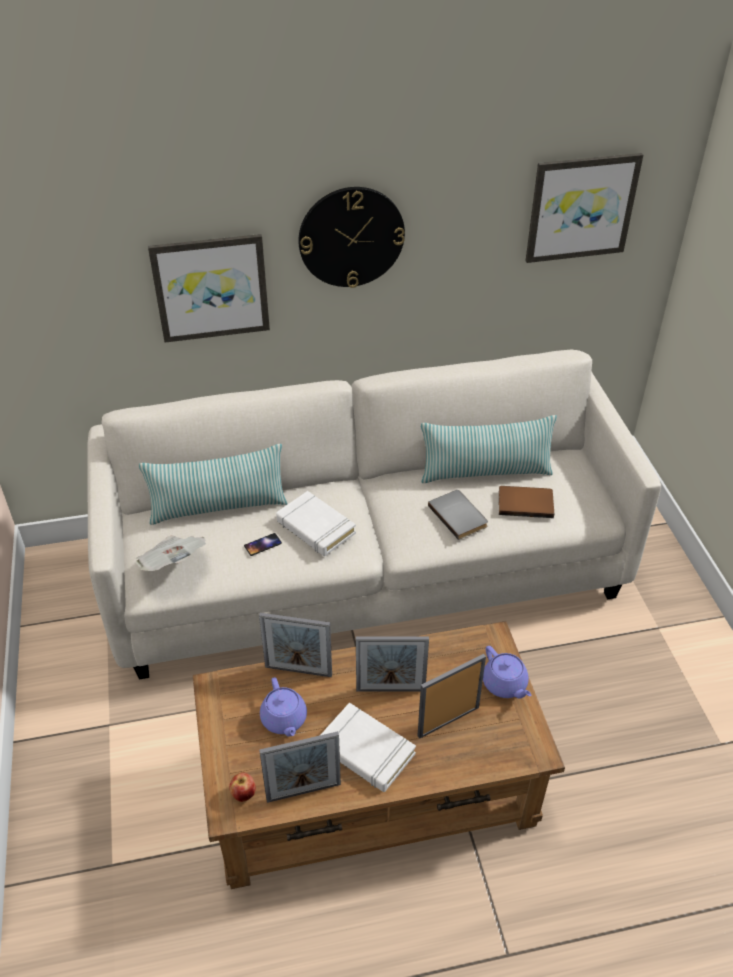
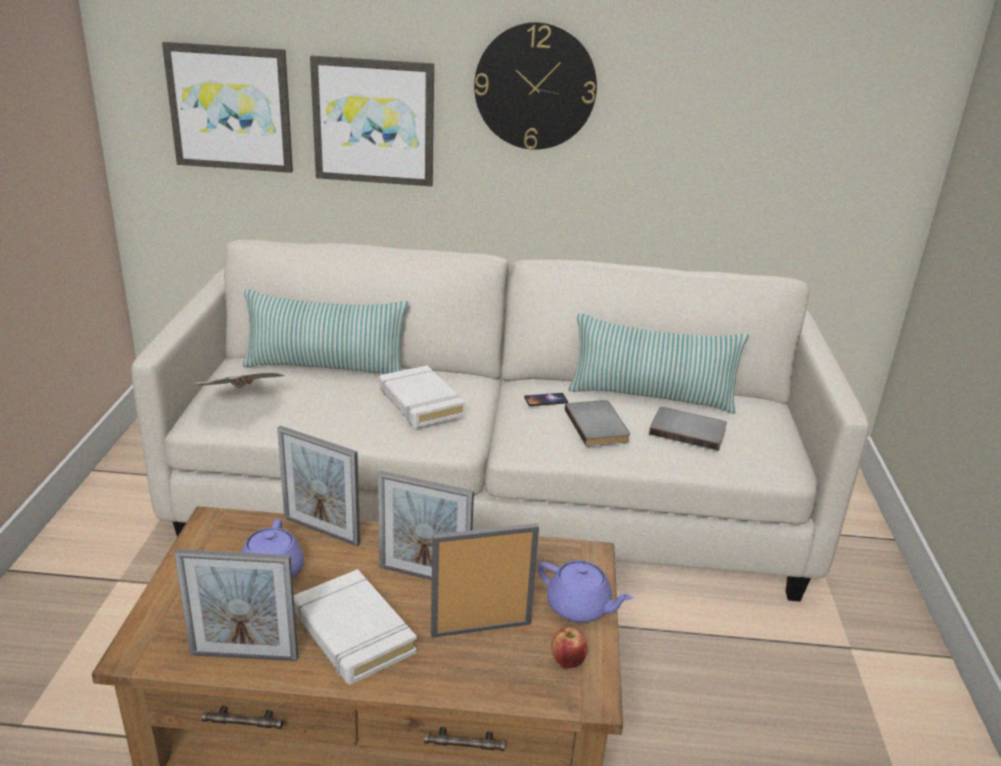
camera: 15 degrees right, 15 degrees down
(244, 794) = (168, 638): apple -> apple (568, 661)
(263, 545) = (351, 404): phone -> phone (546, 400)
(505, 684) = (580, 607): purple teapot -> purple teapot turned 45 degrees counterclockwise
(525, 502) = (688, 430): brown book -> grey book
(581, 207) = (815, 98): picture -> picture (230, 108)

